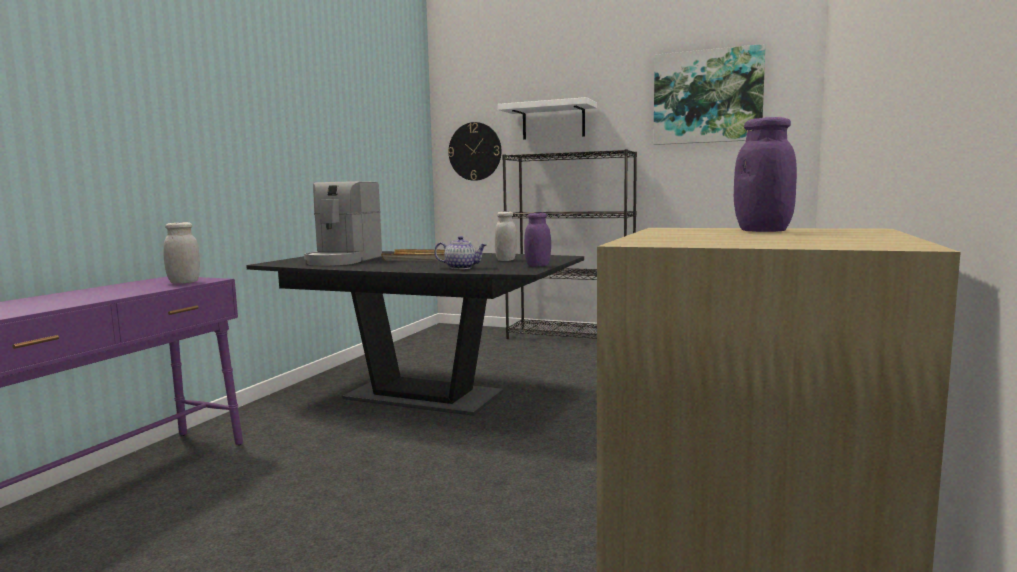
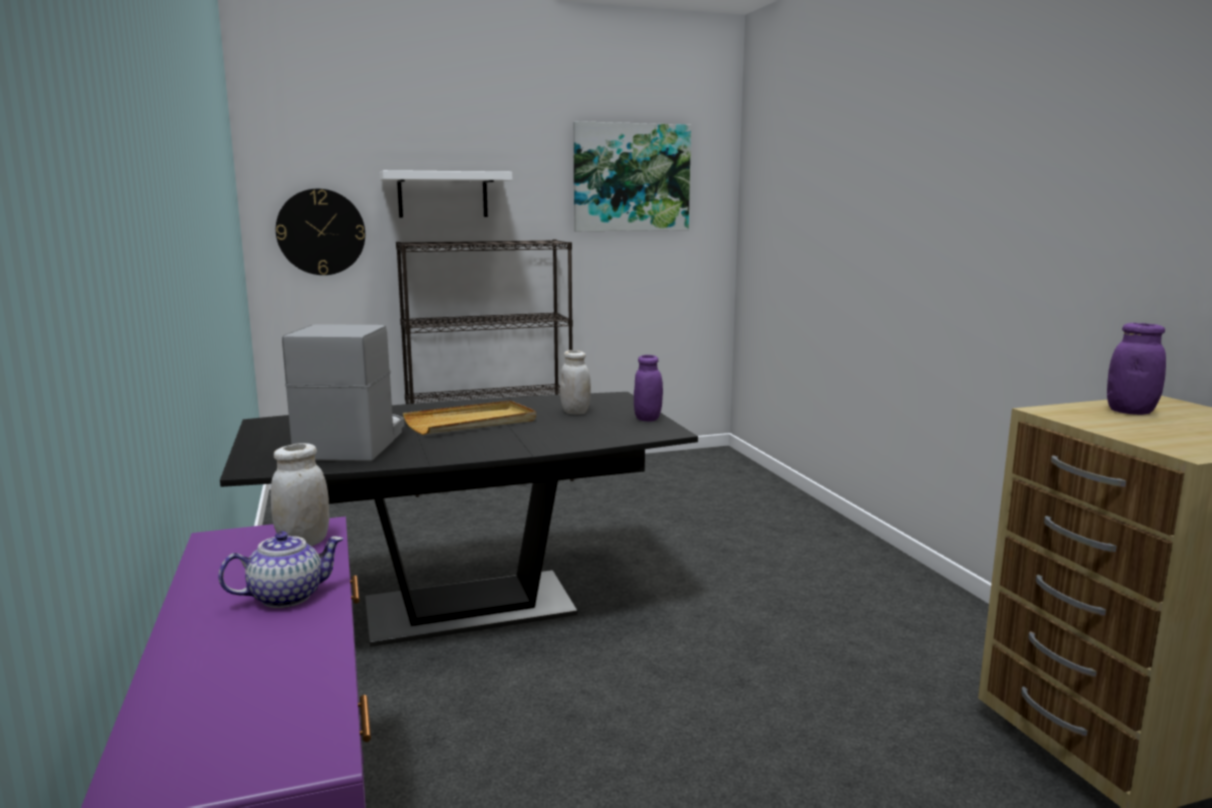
camera: 40 degrees left, 5 degrees up
(343, 260) = (353, 443): coffee machine -> coffee machine turned 150 degrees counterclockwise
(461, 268) = (578, 436): teapot -> teapot (287, 596)

